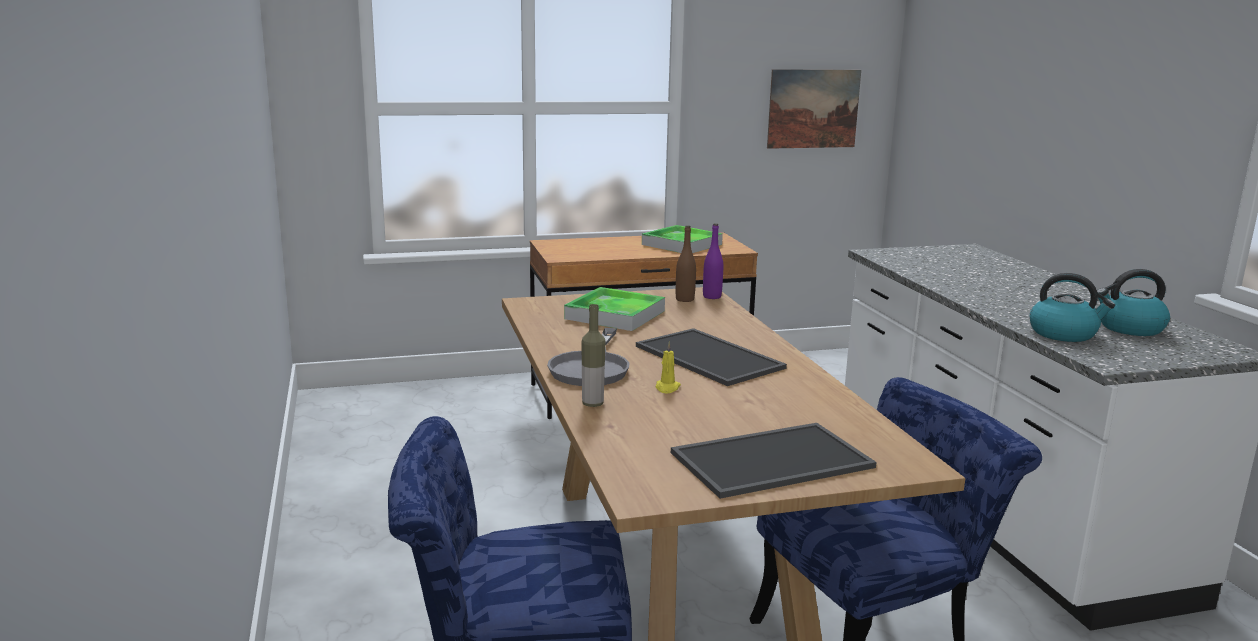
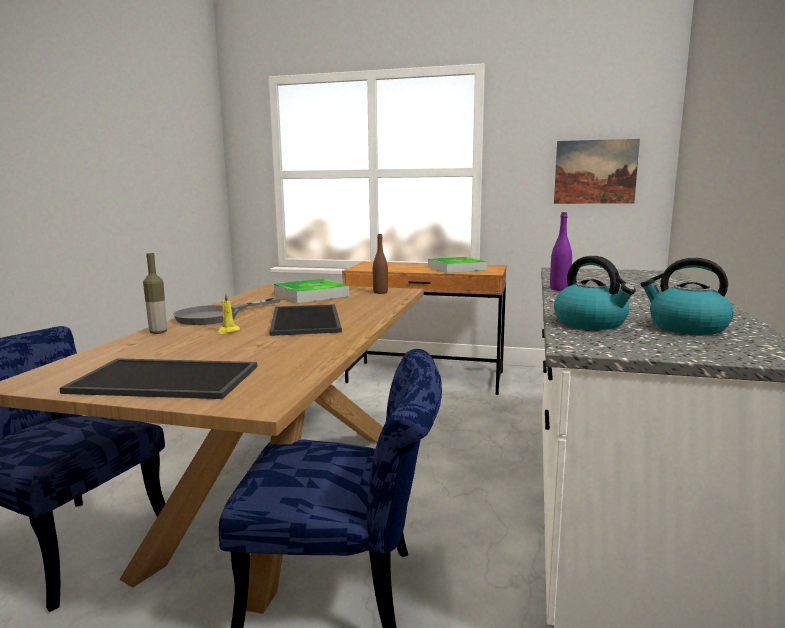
camera: 30 degrees right, 5 degrees down
(712, 296) = (404, 293): purple bottle -> purple bottle (559, 289)

